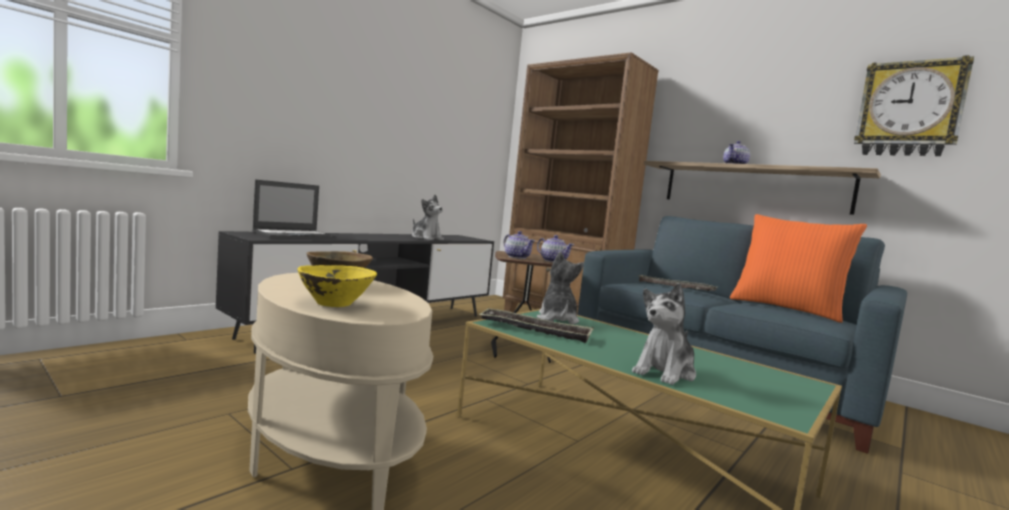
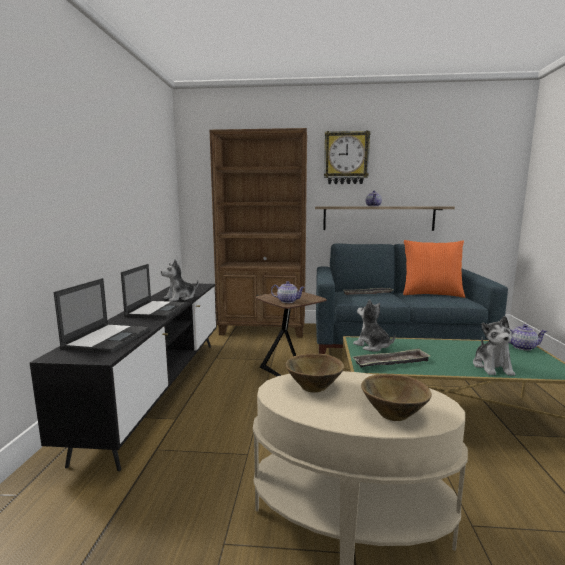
camera: 35 degrees left, 5 degrees up
(336, 303) = (394, 413): yellow bowl -> brown bowl
(382, 237) = (157, 309): none -> laptop
(426, 238) = (180, 298): plush toy -> plush toy turned 135 degrees clockwise
(553, 261) = (309, 297): teapot -> teapot (522, 347)
(909, 109) = (455, 170): wall clock -> wall clock (346, 158)

